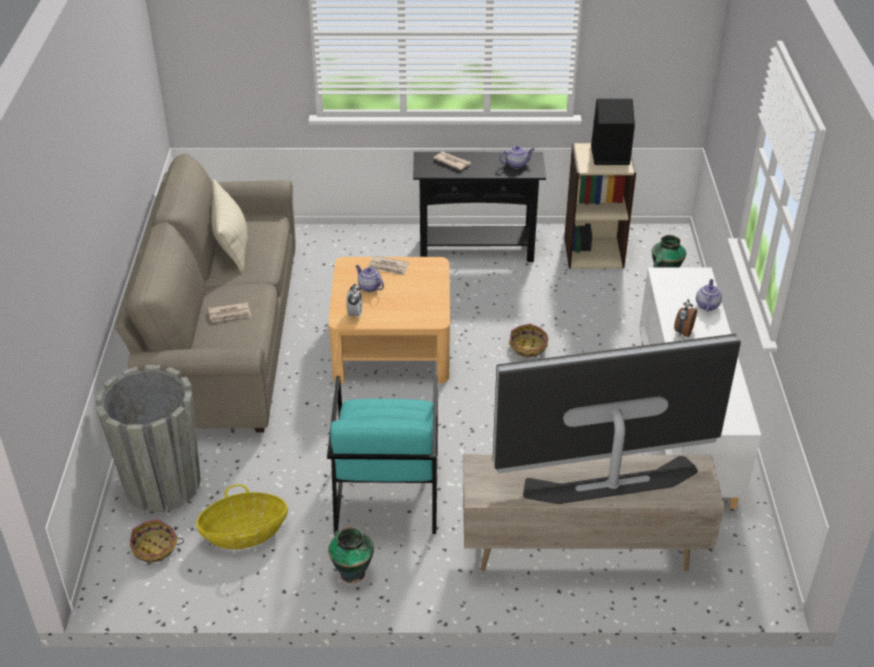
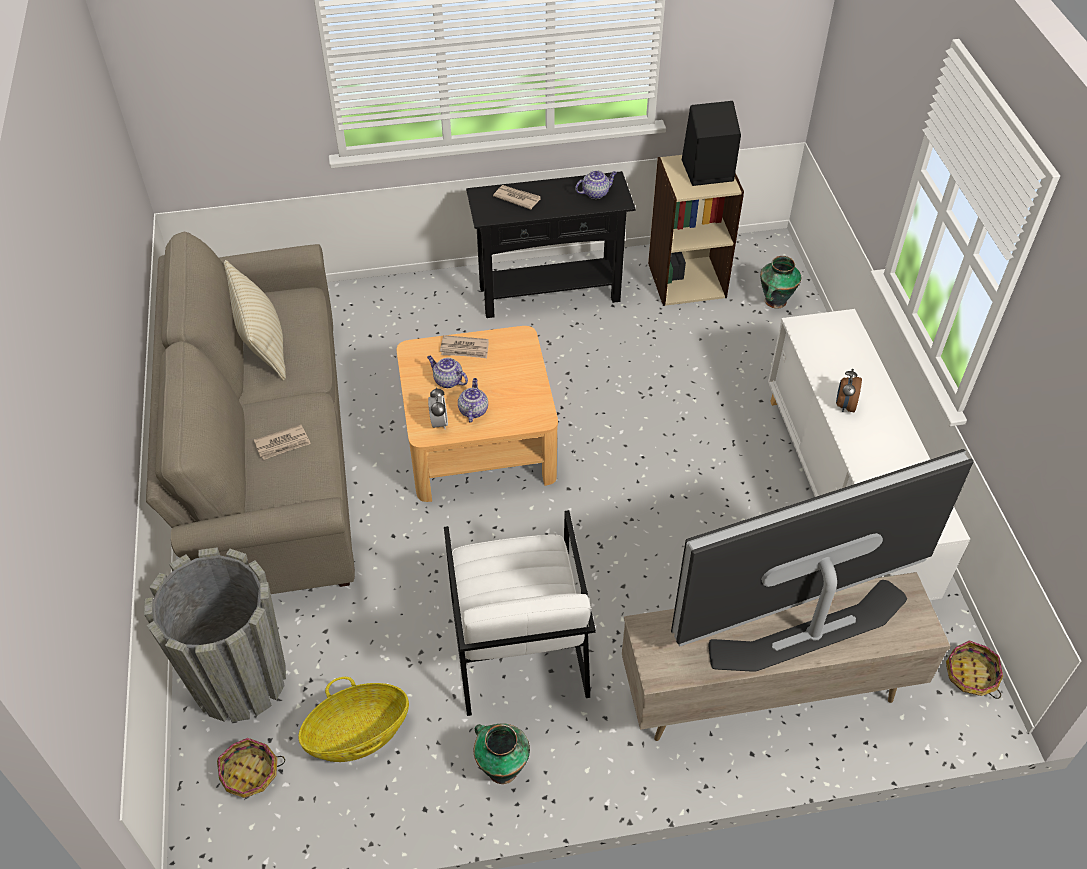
camera: 10 degrees left, 10 degrees up
(386, 492) = (518, 648): turquoise armchair -> white armchair
(528, 348) = (640, 422): basket -> basket (970, 676)
(707, 305) = (863, 363): teapot -> teapot (473, 410)

